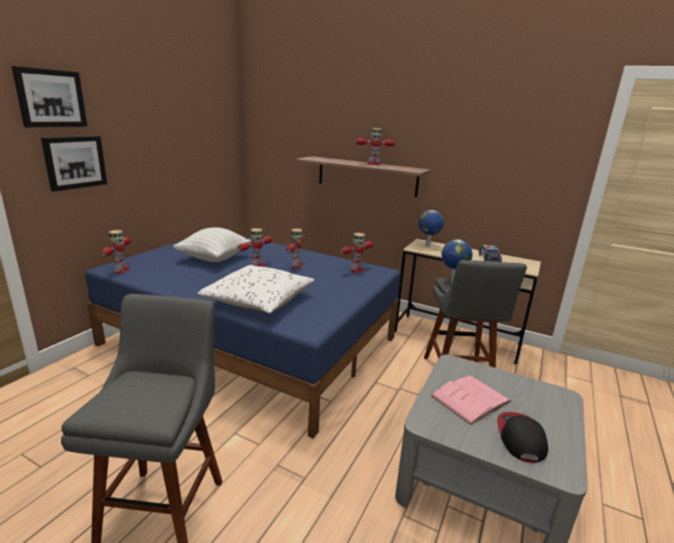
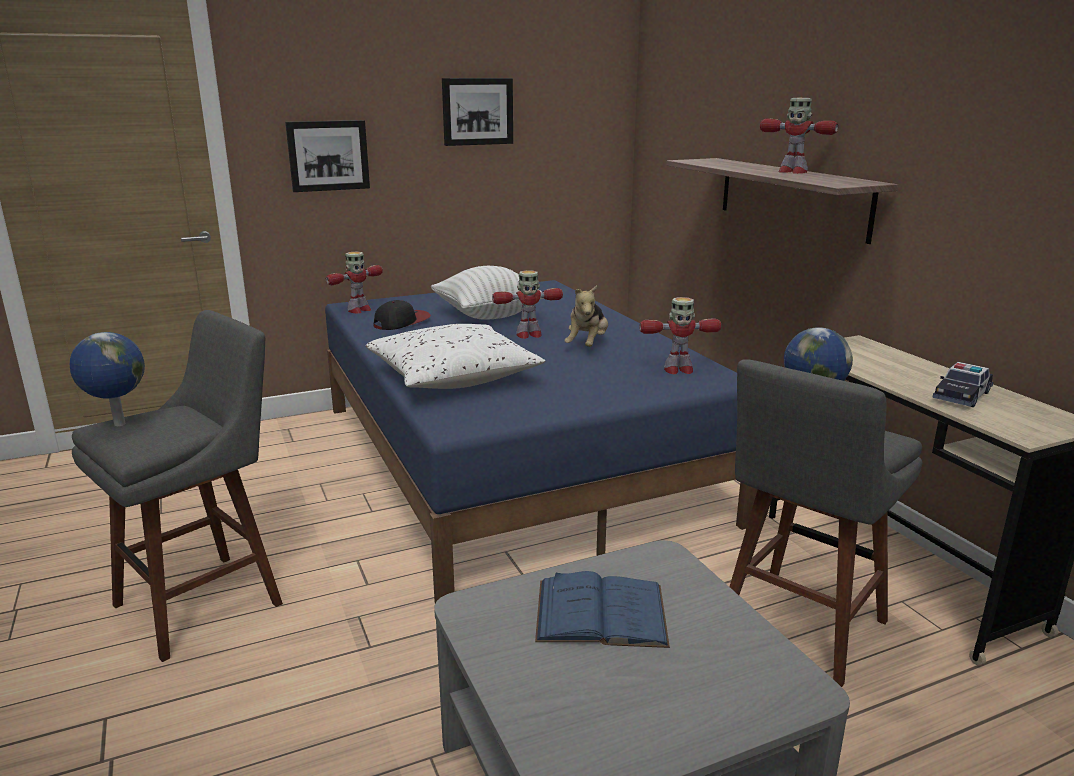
camera: 40 degrees right, 0 degrees up
(51, 98) = (302, 70): picture -> picture (477, 111)
(296, 266) = (587, 345): toy robot -> plush toy
(428, 245) = (858, 350): globe -> globe (118, 424)
(470, 398) = (601, 612): pink book -> blue book
(520, 438) = (587, 697): cap -> cap (402, 322)

